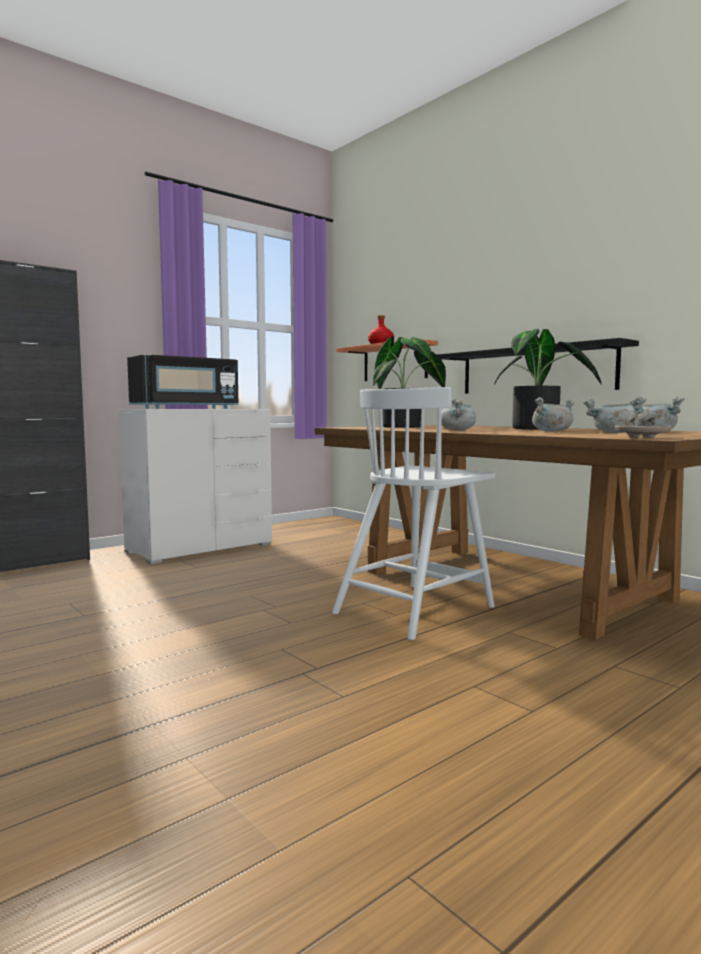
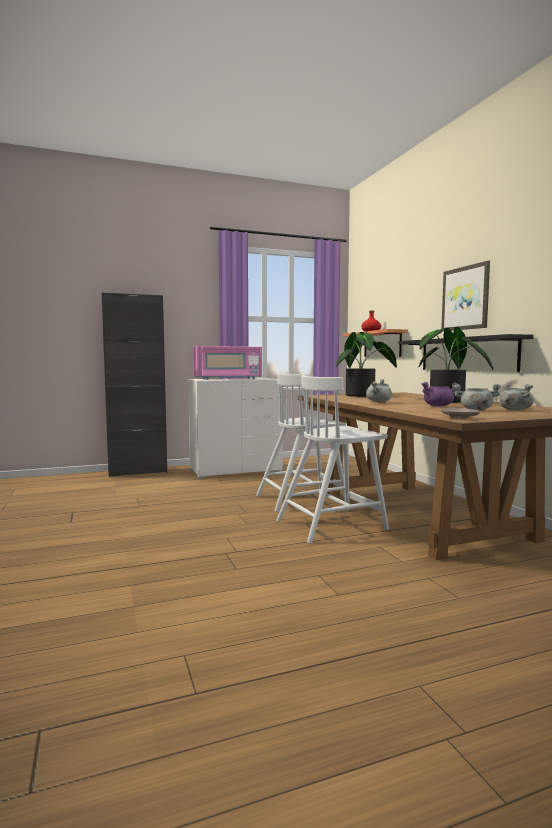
camera: 20 degrees right, 0 degrees up
(186, 408) = (228, 379): black microwave -> pink microwave
(338, 579) = (302, 499): none -> white chair
(532, 296) = (465, 298): none -> picture
(552, 431) = (438, 406): grey cooking pot -> purple cooking pot

